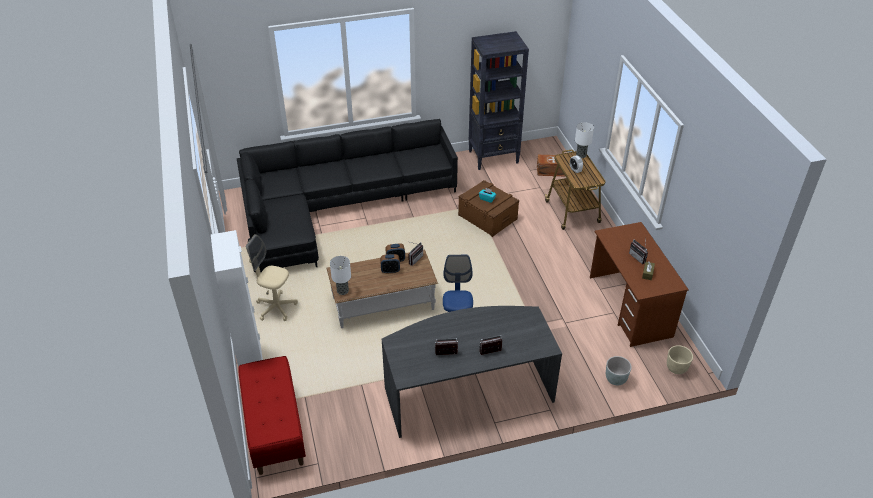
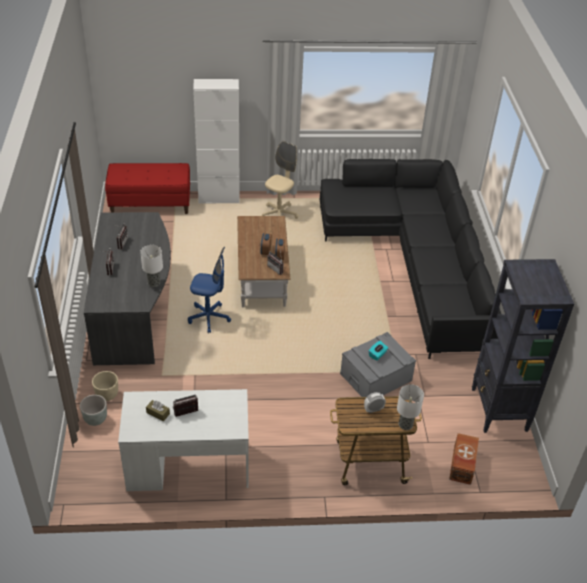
camera: 100 degrees right, 0 degrees up
(343, 290) = (249, 221): table lamp -> table lamp (154, 283)
(487, 217) = (376, 377): brown storage box -> grey storage box
(629, 306) = (188, 466): brown desk -> white desk
(676, 368) = (83, 477): beige planter -> beige planter (107, 395)

